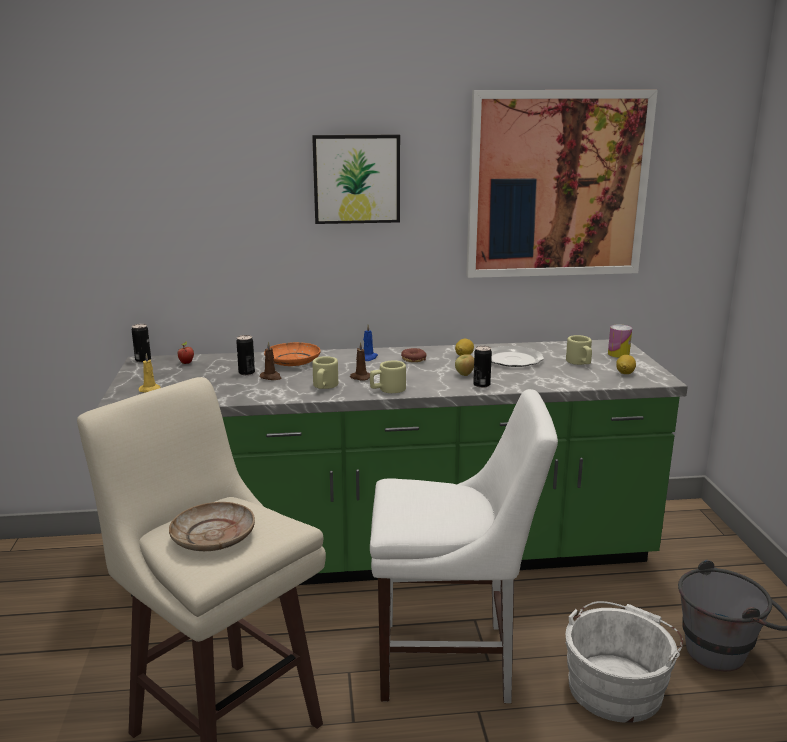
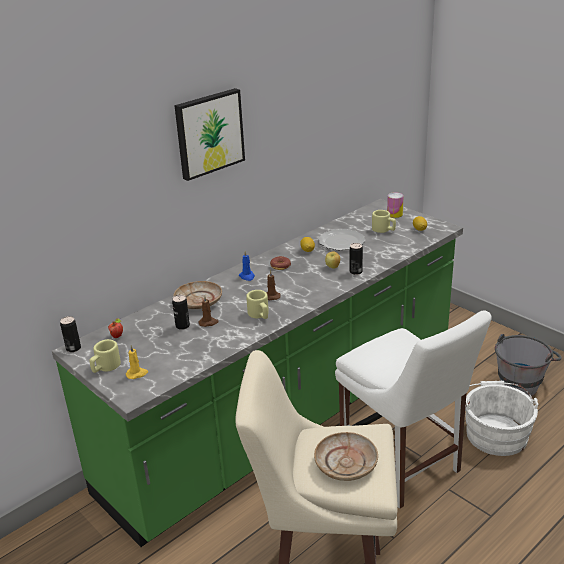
camera: 35 degrees left, 10 degrees up
(292, 361) = (198, 301): orange plate -> beige plate
(387, 389) = (305, 300): beige mug -> beige mug (105, 367)
(453, 661) = (403, 467): white chair -> white chair turned 90 degrees clockwise
(557, 185) = (334, 100): picture -> none

